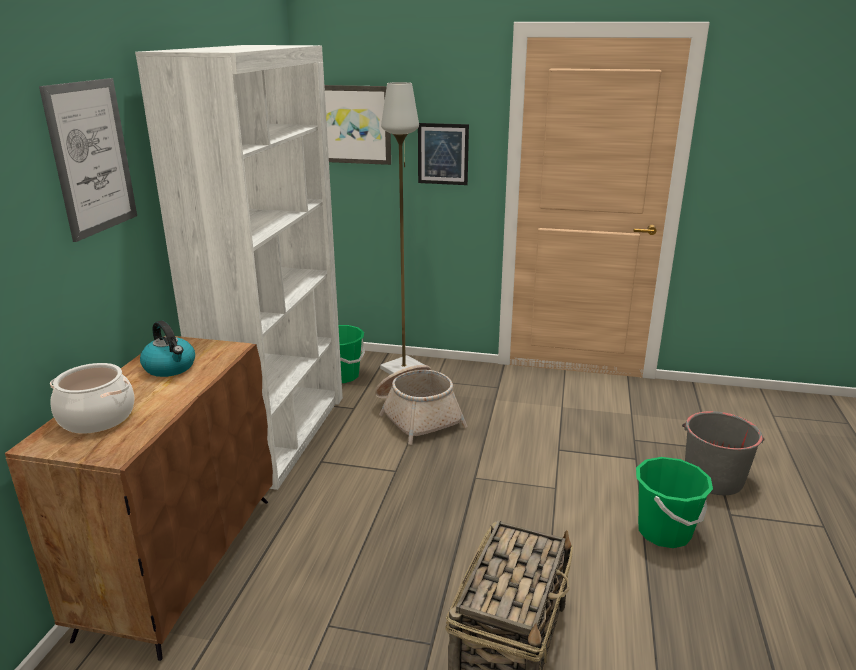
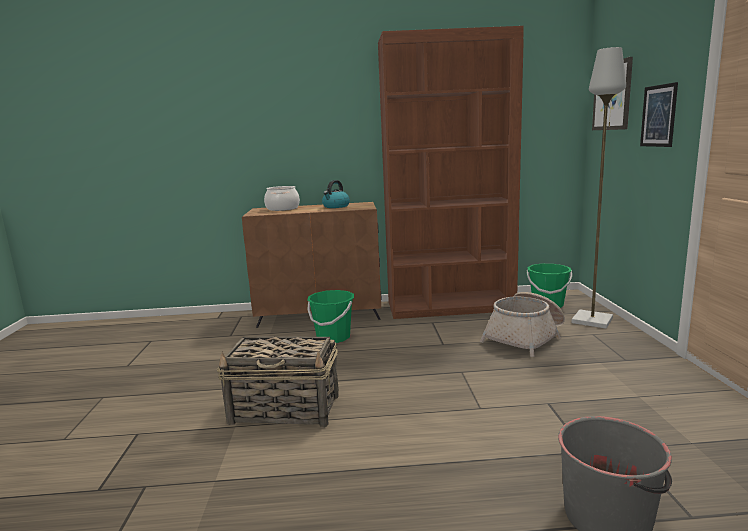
camera: 75 degrees right, 10 degrees down
(91, 158) = (336, 95): picture -> none
(280, 434) = (450, 306): white bookcase -> brown bookcase
(664, 532) = (457, 476): green bucket -> green bucket (333, 337)

